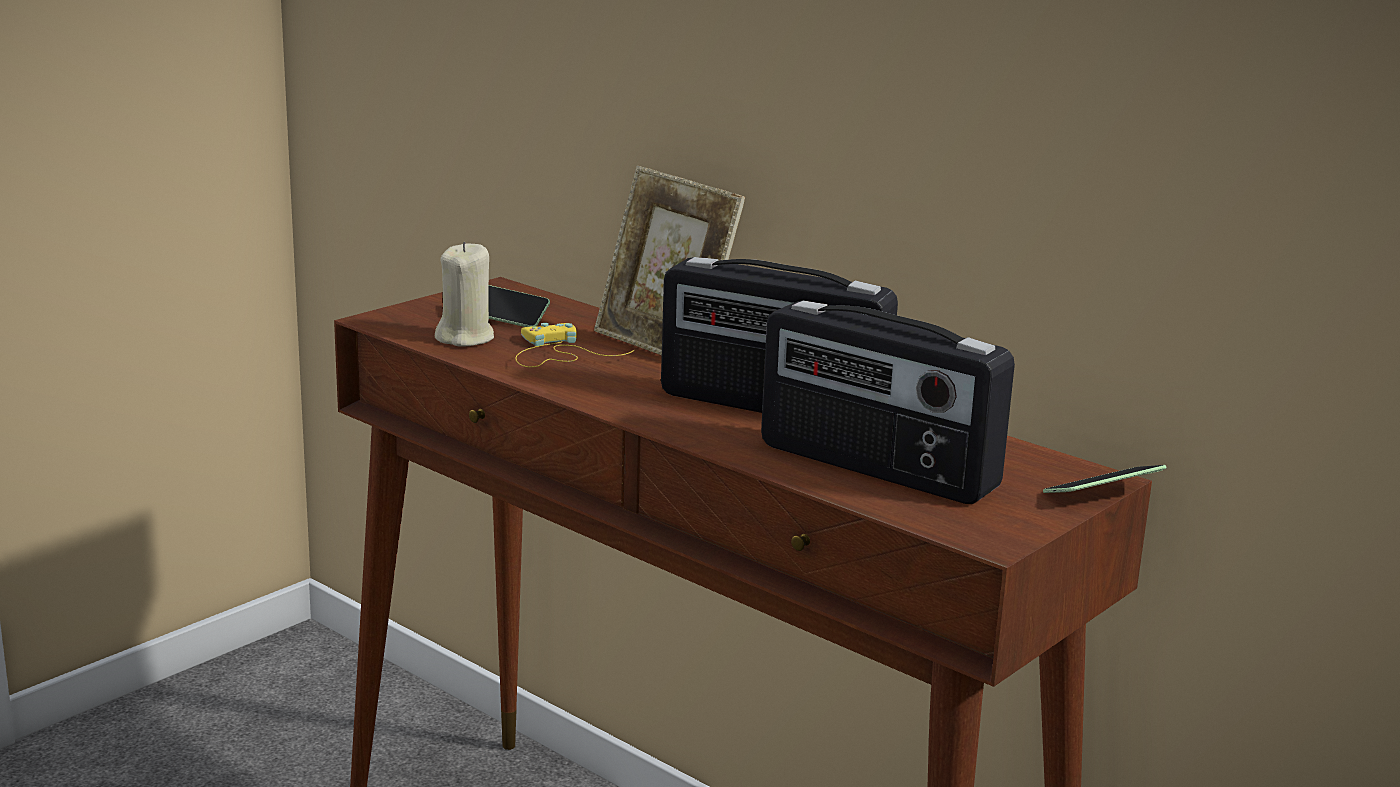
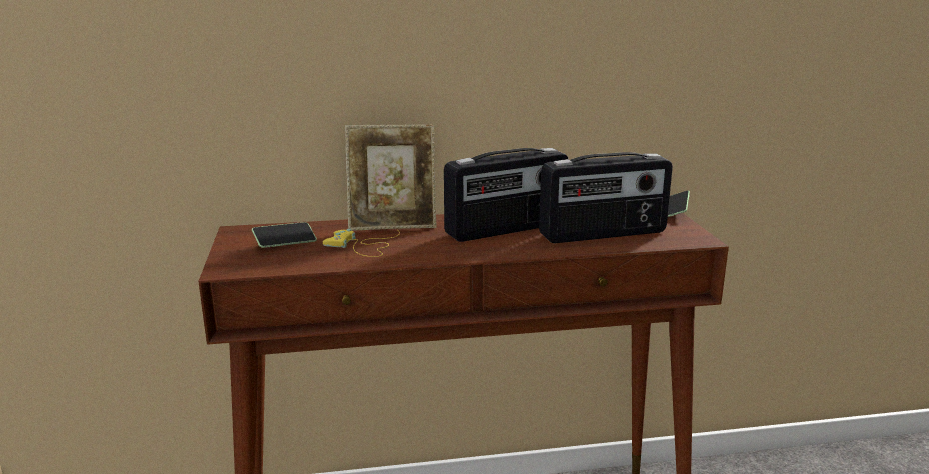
camera: 50 degrees left, 0 degrees up
(465, 338) = (299, 258): beige candle -> none

